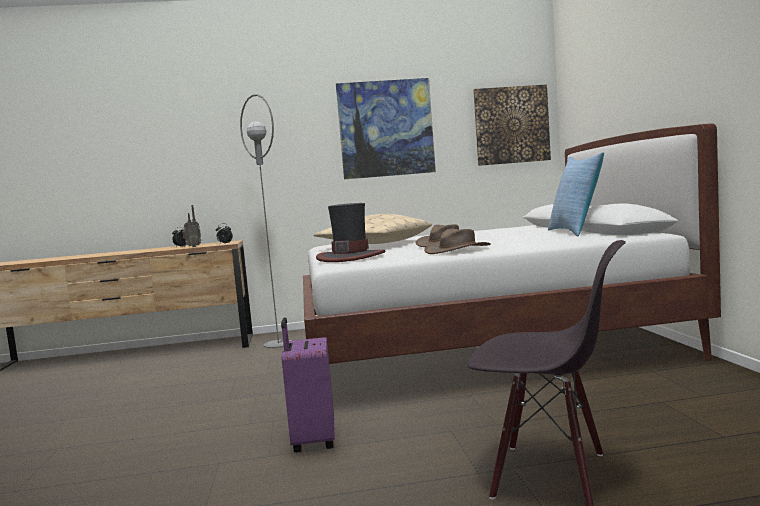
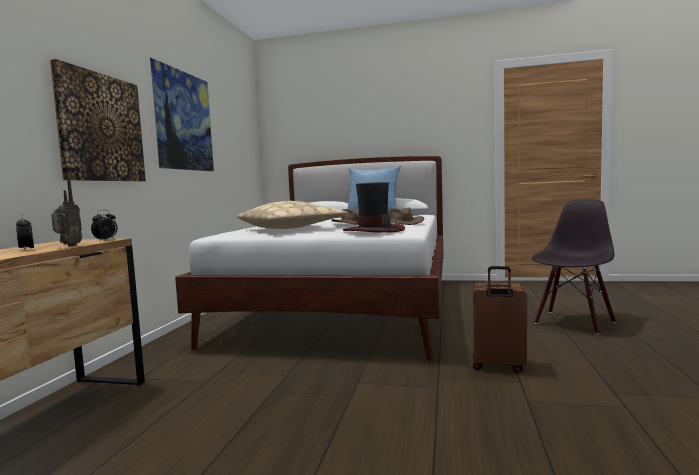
camera: 70 degrees left, 0 degrees up
(278, 344) = (172, 366): grey floor lamp -> none
(312, 441) = (498, 366): purple suitcase -> brown suitcase
(511, 125) = (245, 140): picture -> picture (101, 128)

